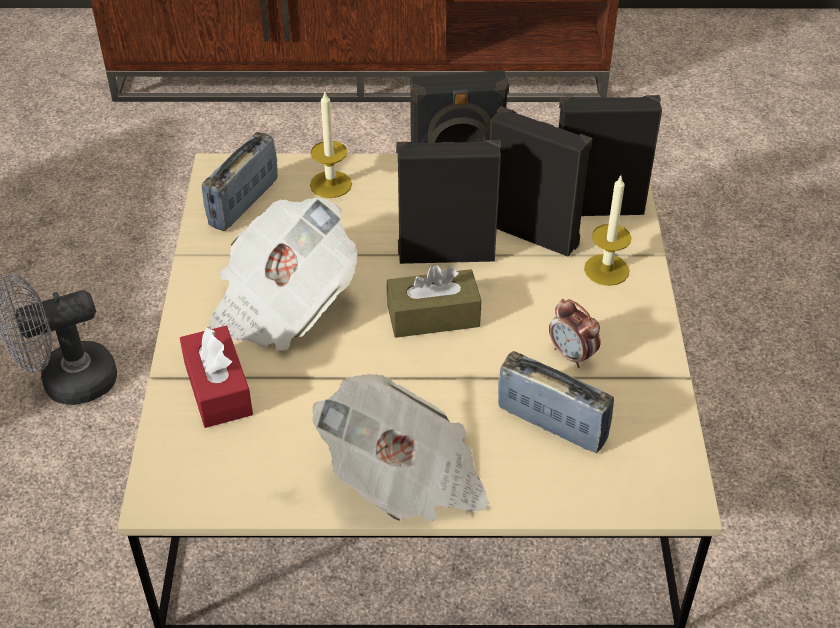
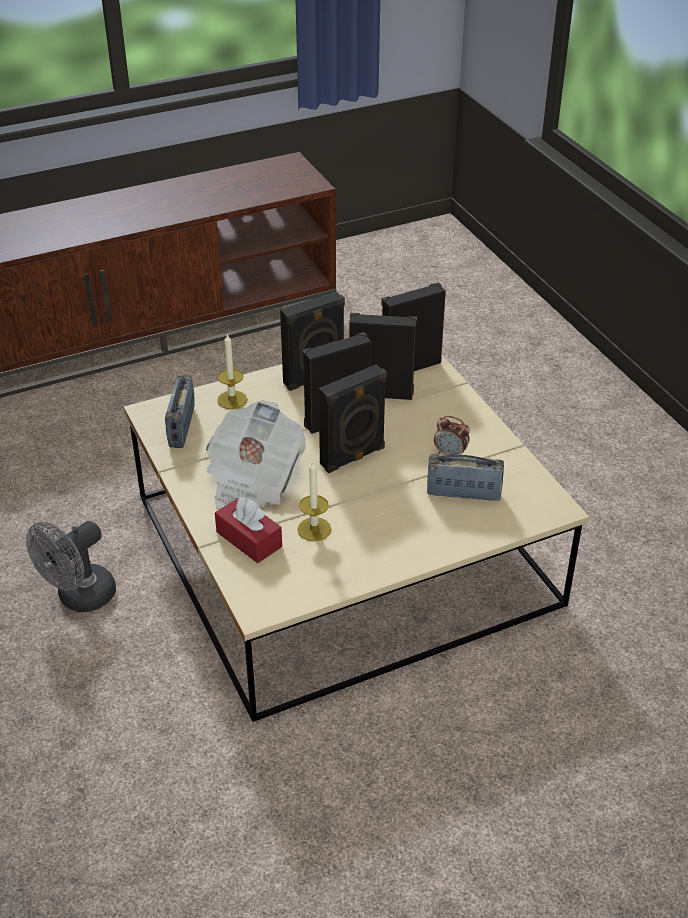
camera: 25 degrees left, 5 degrees down
(405, 479) = (400, 550): newspaper -> none
(433, 316) = (353, 457): brown tissue box -> black speaker
(606, 270) = (439, 400): candle -> candle (314, 529)

